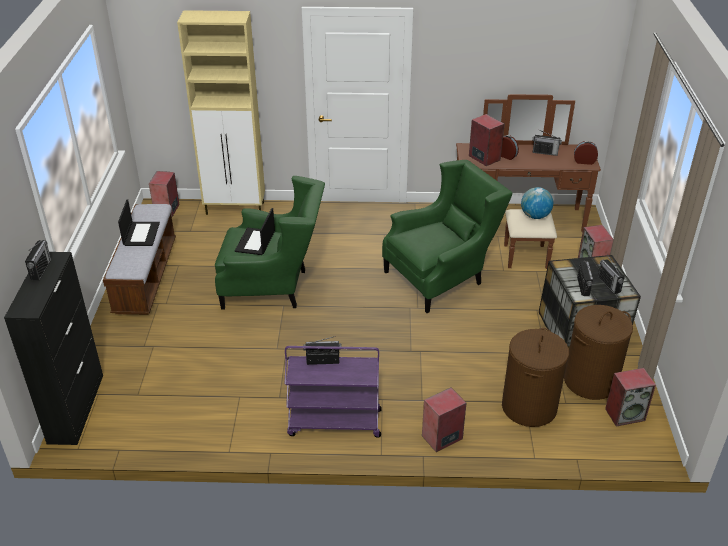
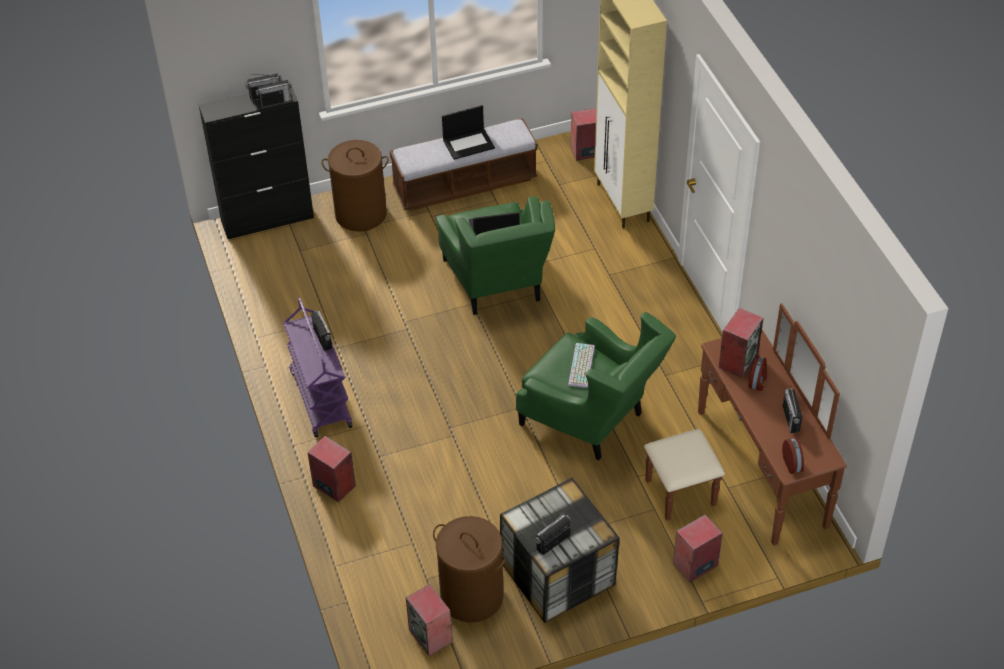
camera: 70 degrees right, 10 degrees up
(431, 236) = (582, 366): none -> keyboard
(529, 407) = (406, 548): brown laundry basket -> brown laundry basket (360, 214)
(535, 216) = (692, 457): globe -> none
(583, 286) = (536, 518): radio -> radio (275, 102)

